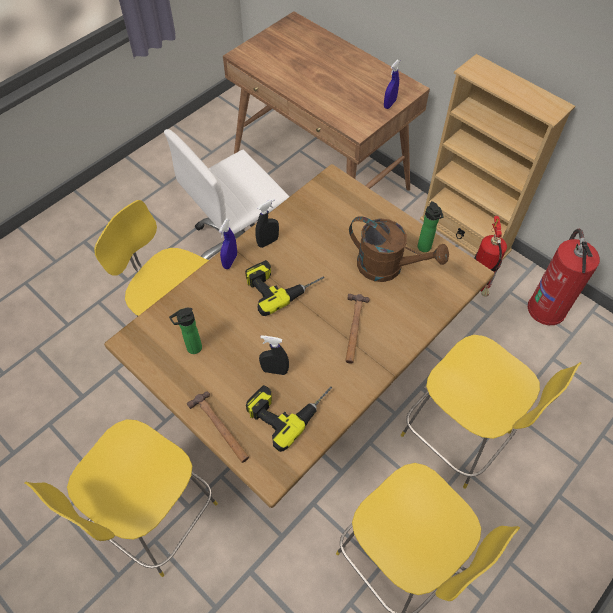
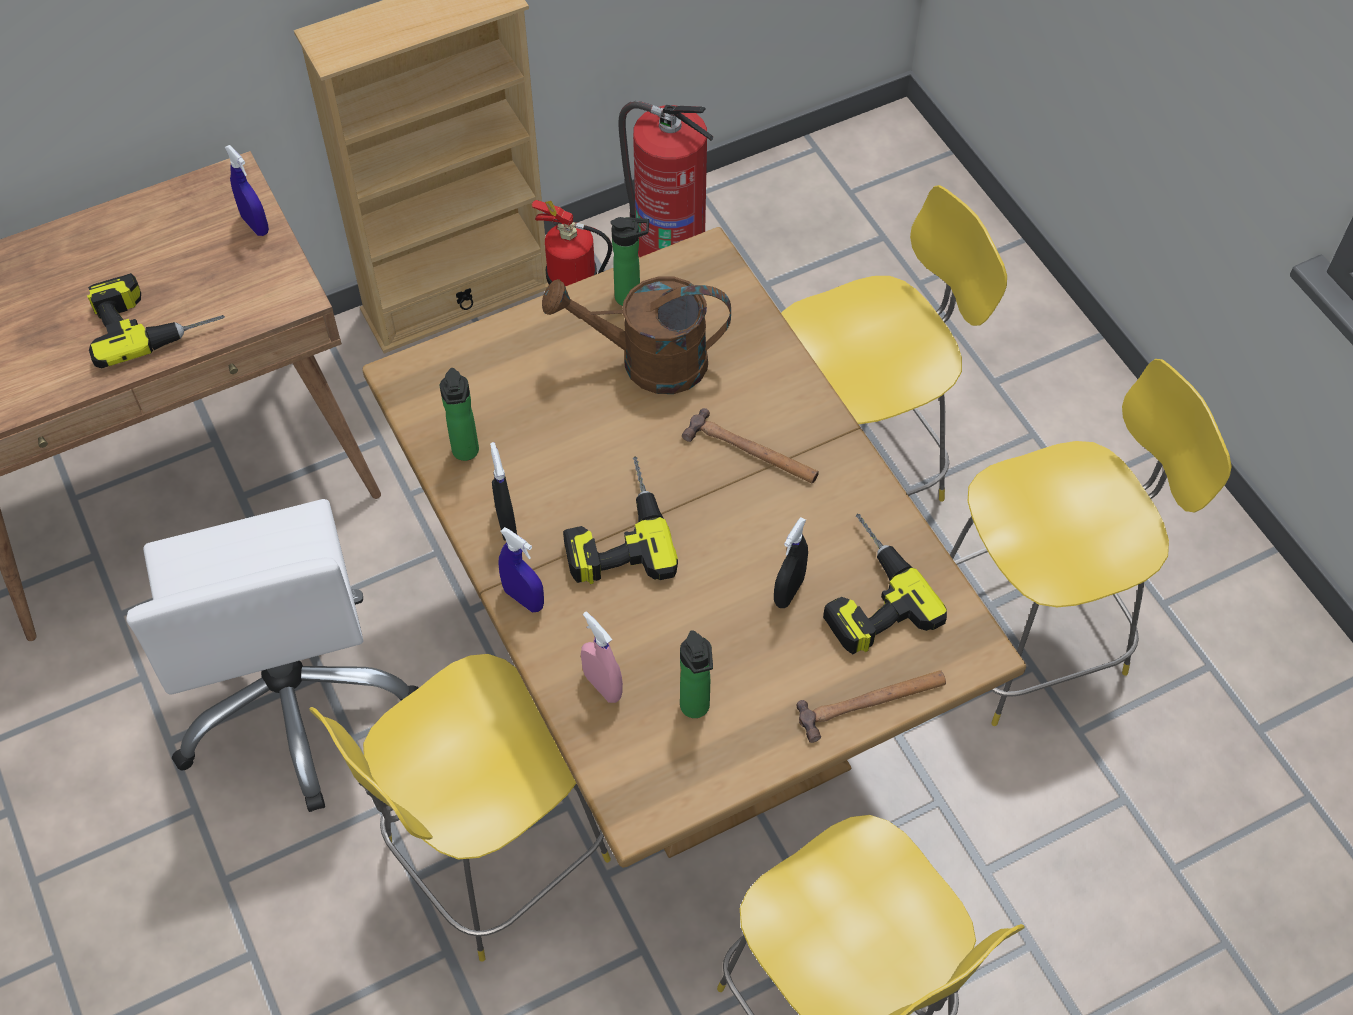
camera: 70 degrees left, 0 degrees up
(193, 306) = (602, 686): none -> pink spray bottle
(300, 214) = (466, 453): none -> bottle
(322, 92) = (154, 320): none -> power drill
(388, 267) = (648, 362): brown watering can -> brown watering can turned 135 degrees counterclockwise

